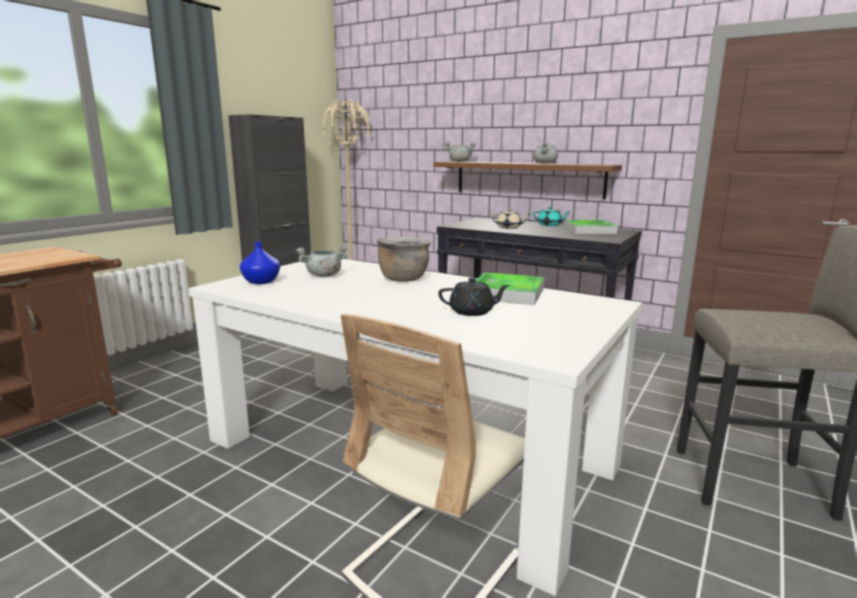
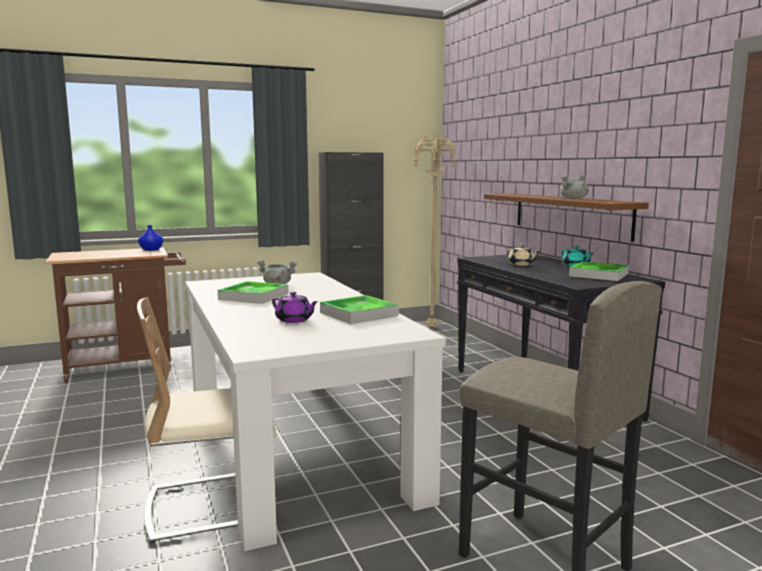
camera: 35 degrees right, 5 degrees down
(262, 281) = (231, 283): blue vase -> blue vase (151, 249)
(341, 293) = (254, 296): none -> tray
(403, 279) = (320, 294): brown cooking pot -> none
(460, 161) = (509, 194): grey cooking pot -> none
(472, 312) = (294, 320): black teapot -> purple teapot

